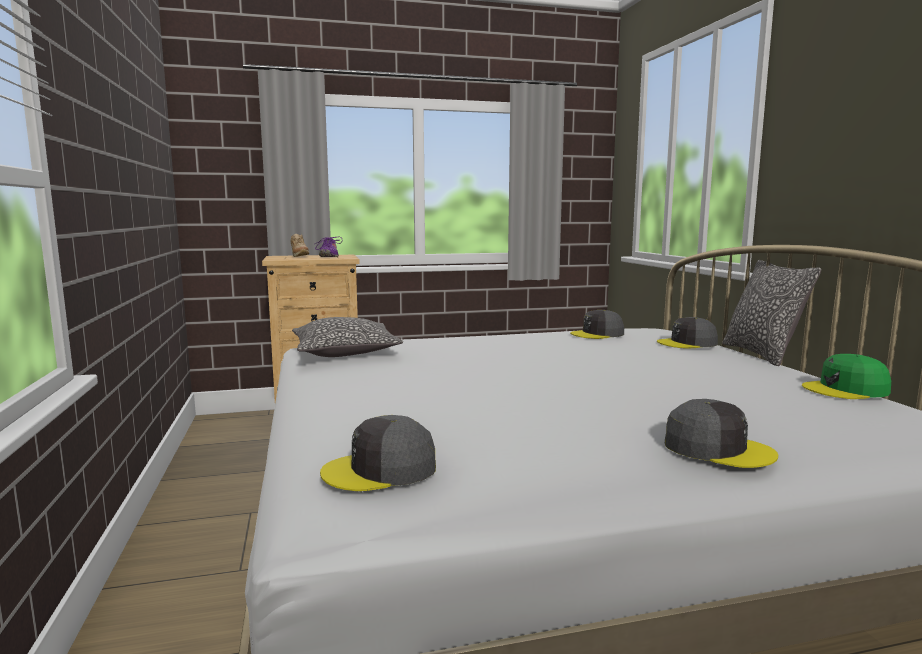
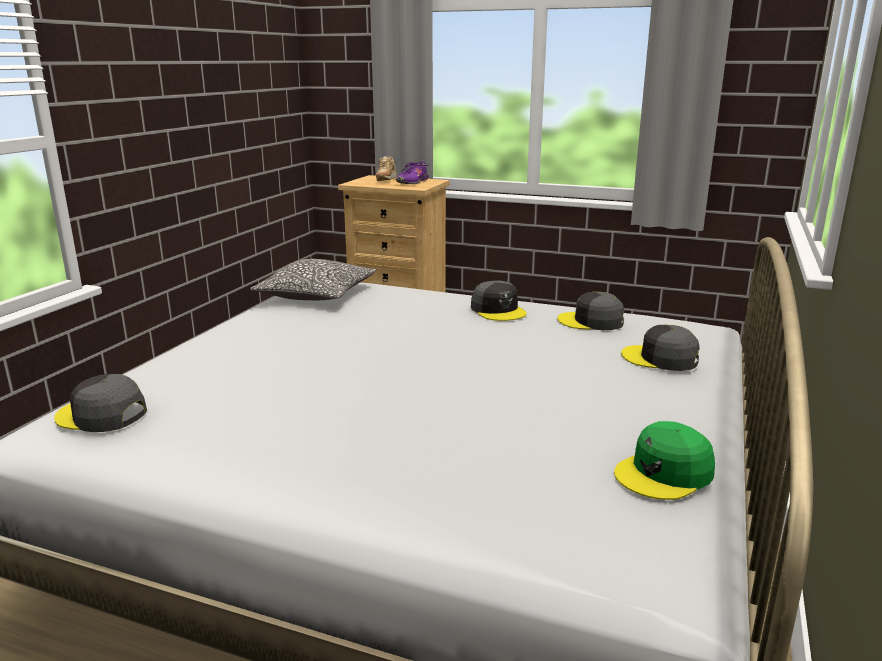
camera: 35 degrees right, 10 degrees up
(717, 448) = (341, 484): grey cap -> grey cap (498, 310)
(762, 354) = (731, 397): pillow -> none
(846, 389) = (664, 473): green cap -> green cap turned 60 degrees counterclockwise

